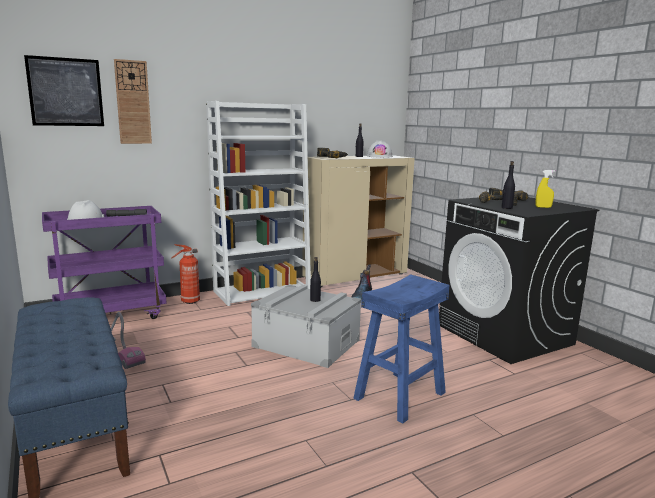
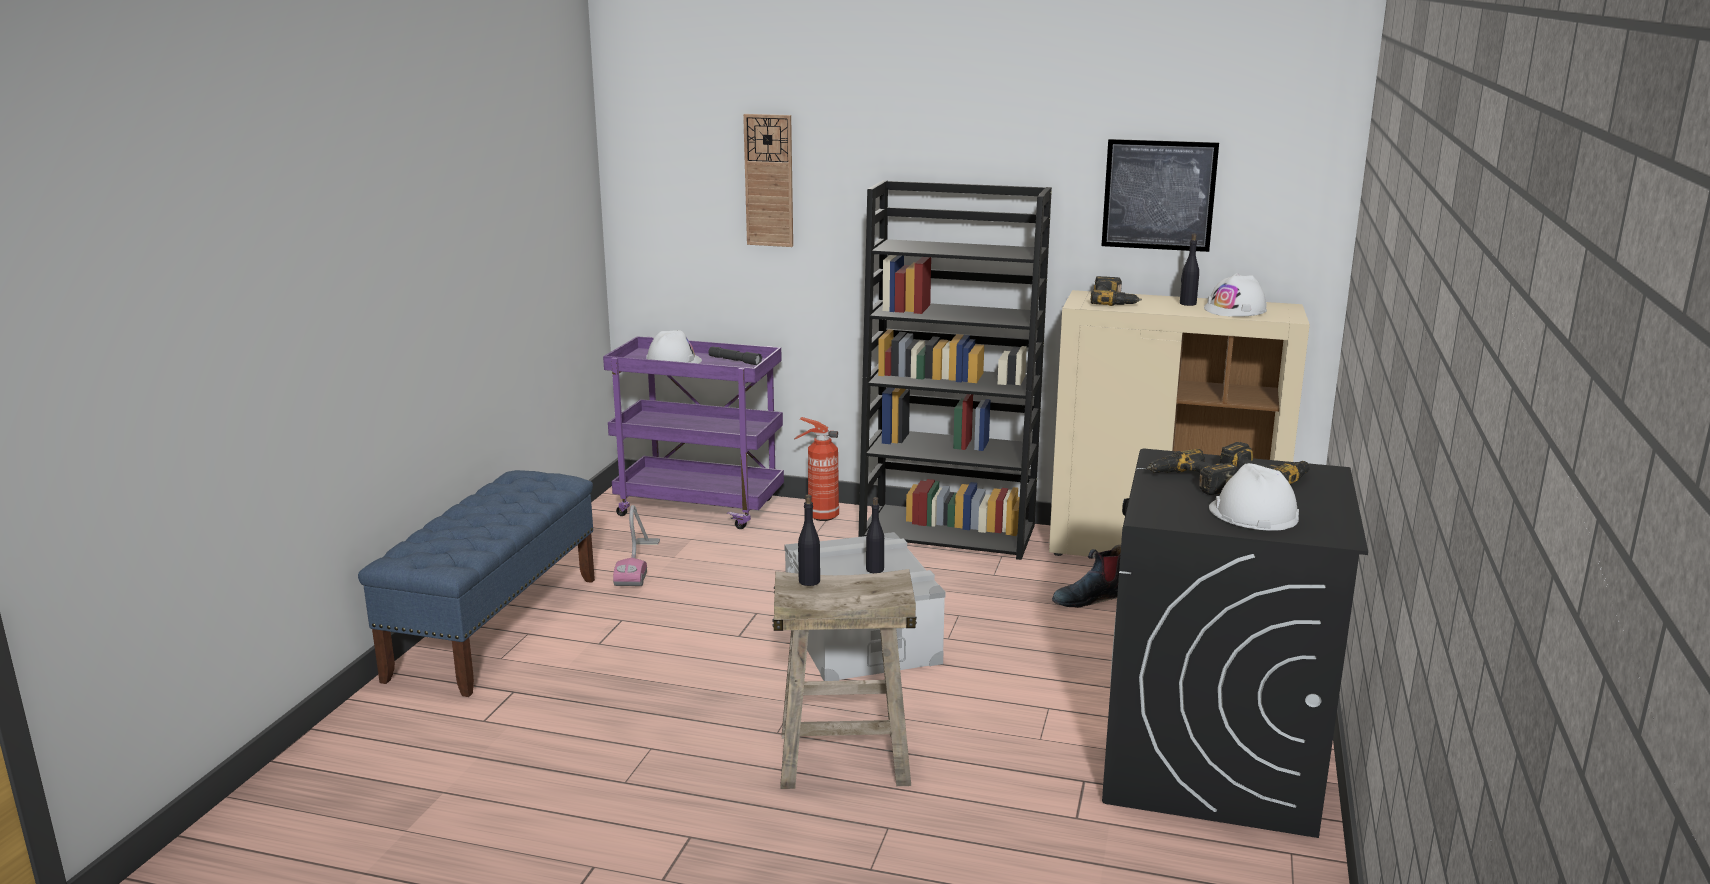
camera: 45 degrees right, 5 degrees up
(66, 92) = (679, 165): picture -> picture (1159, 195)
(262, 291) = (949, 532): white bookcase -> black bookcase
(399, 395) = (845, 758): blue stool -> beige stool
(506, 208) = (1167, 495): black bottle -> black bottle (809, 581)
(543, 207) = (1253, 513): yellow spray bottle -> white hard hat

